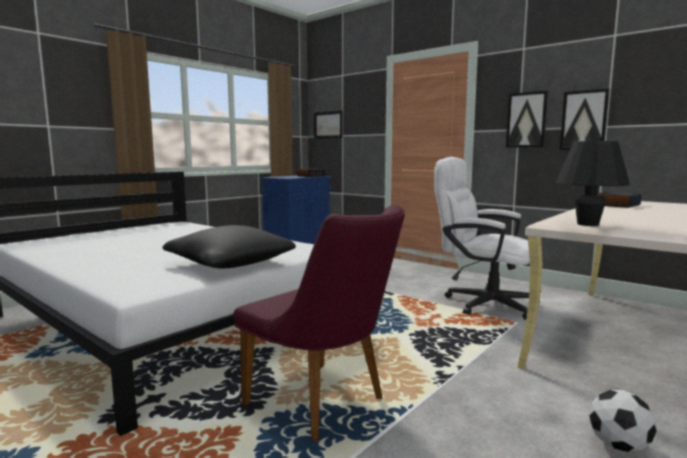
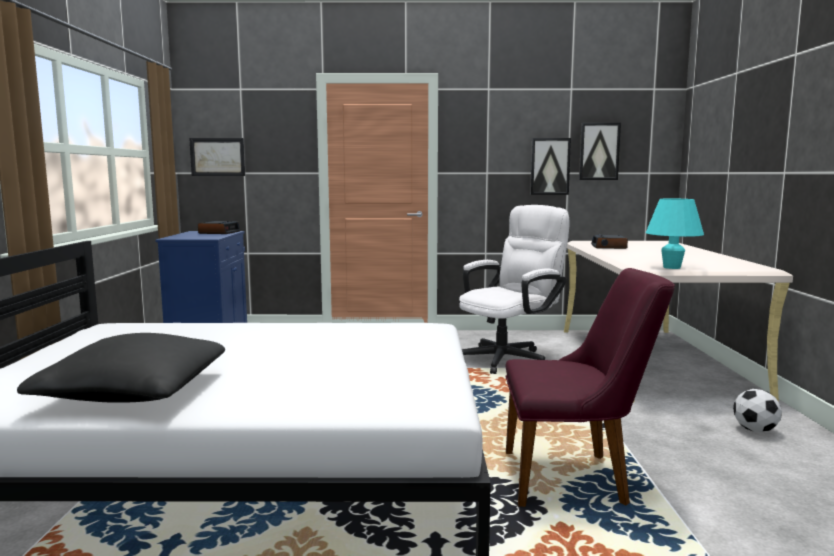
camera: 40 degrees left, 0 degrees up
(230, 264) = (407, 360): black pillow -> black pillow (134, 393)
(481, 303) = (509, 358): white office chair -> white office chair turned 150 degrees clockwise
(526, 120) = (496, 163): picture -> picture (599, 151)
(587, 224) = (671, 267): black table lamp -> turquoise table lamp

